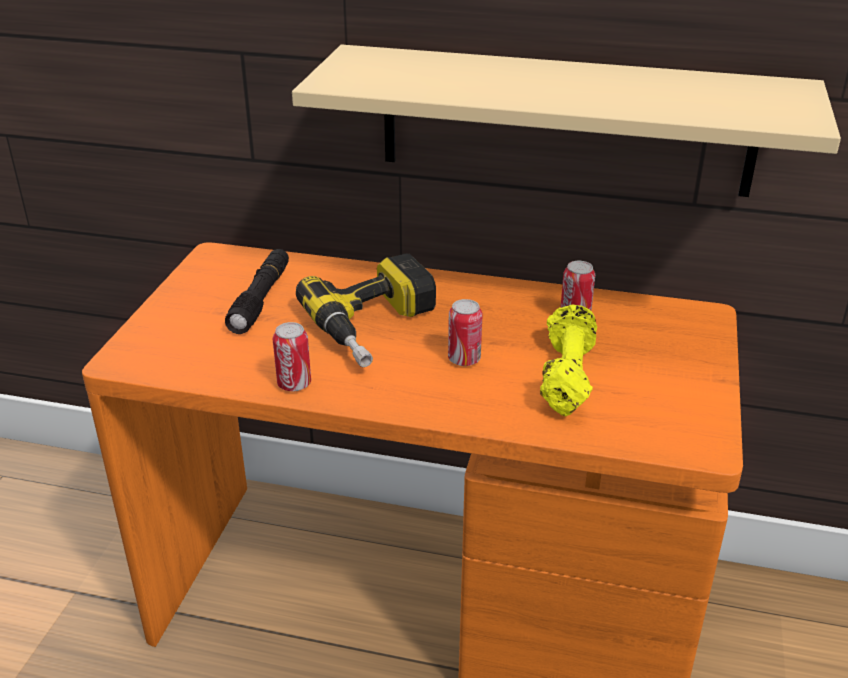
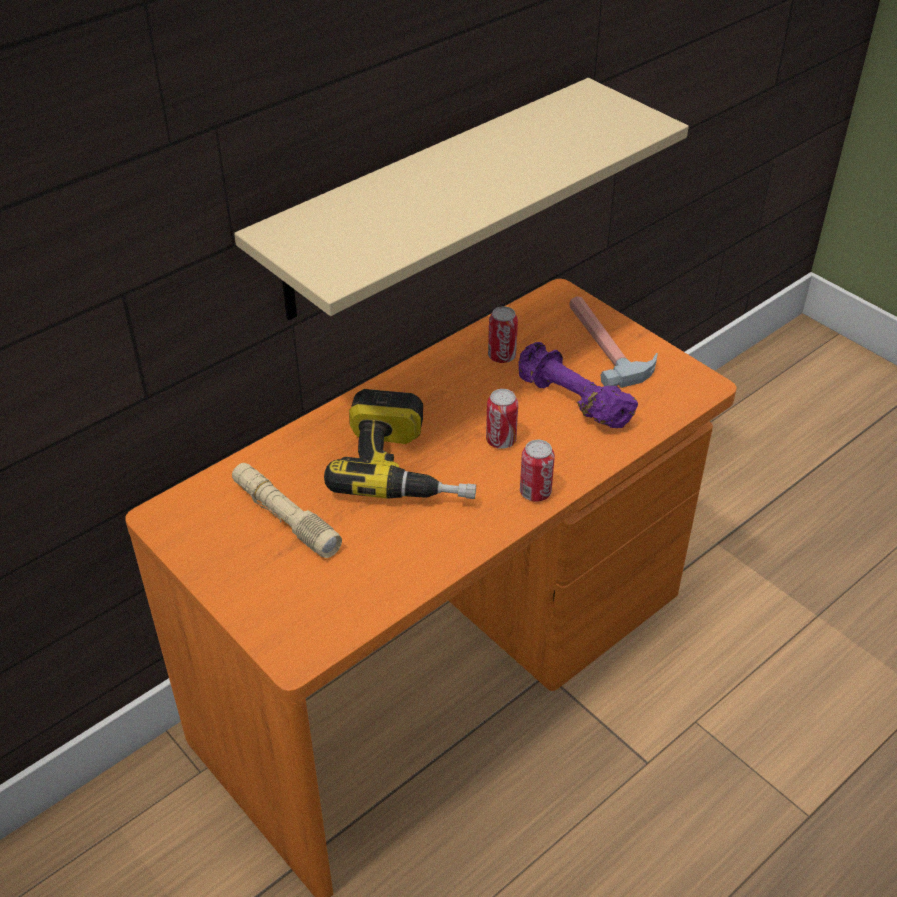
camera: 55 degrees left, 10 degrees up
(261, 299) = (285, 517): black flashlight -> beige flashlight
(294, 384) = (444, 552): can -> can (535, 492)
(566, 376) = (571, 401): yellow dumbbell -> purple dumbbell
(678, 366) = (607, 344): none -> hammer

